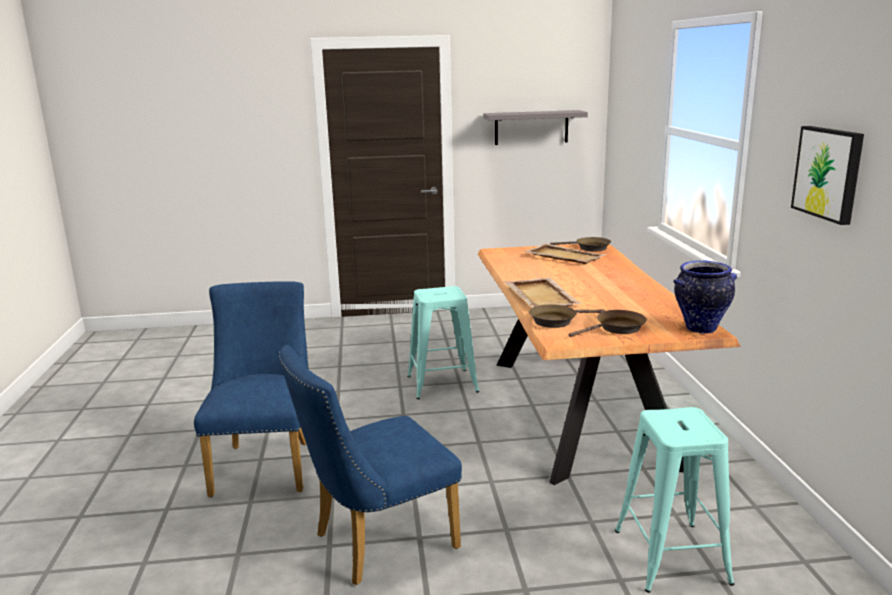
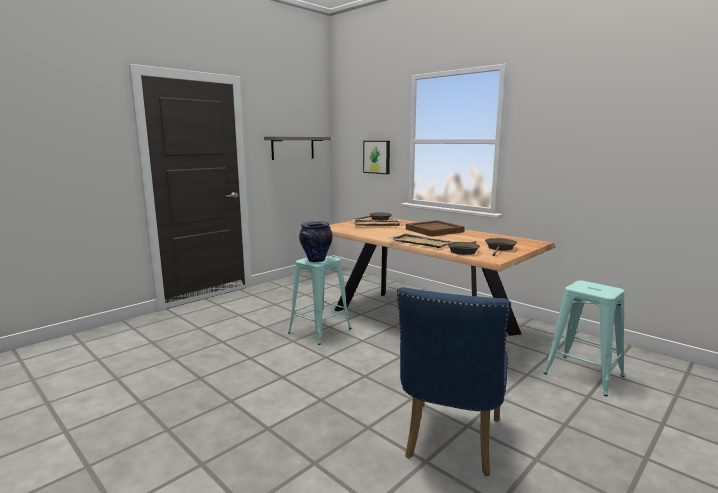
camera: 40 degrees left, 5 degrees down
(266, 463) = (278, 429): blue chair -> none
(612, 281) = (434, 230): none -> brown tray
(700, 329) = (531, 242): vase -> vase (316, 260)
(829, 173) = (585, 145): picture -> picture (377, 157)

